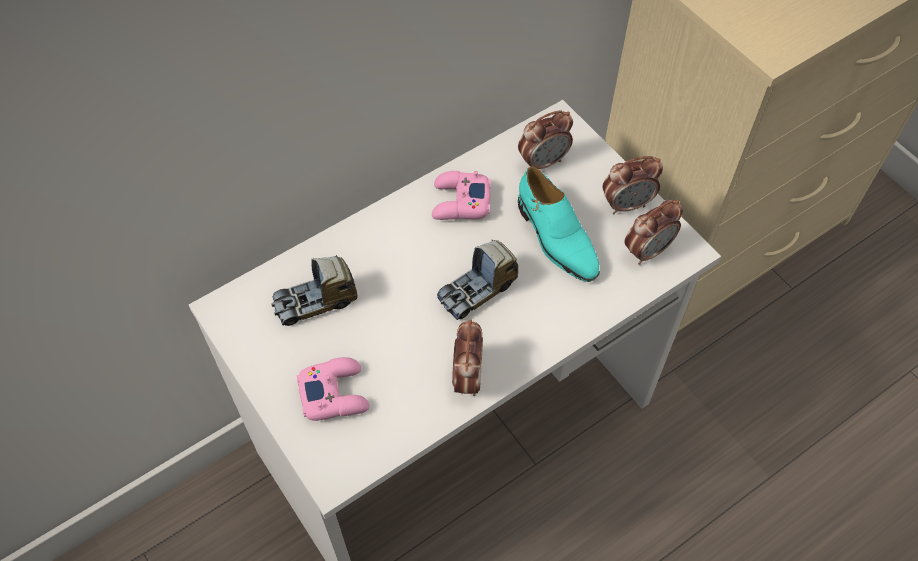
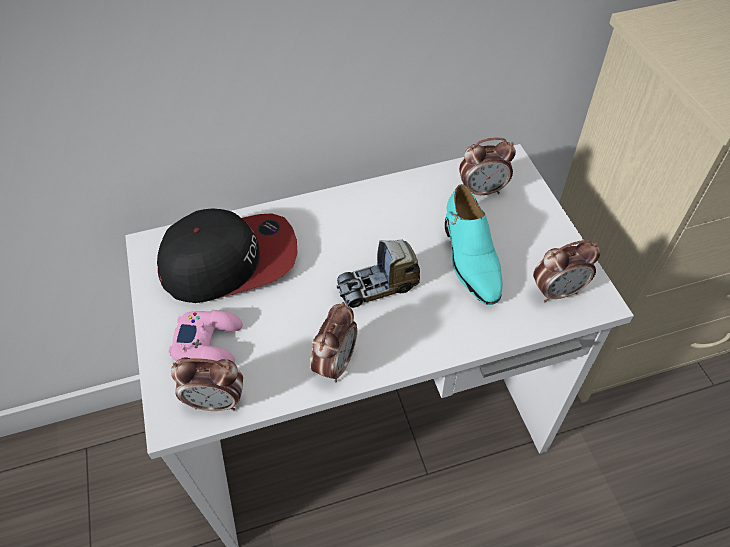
camera: 20 degrees right, 5 degrees down
(316, 302) = (230, 260): toy truck -> cap
(460, 202) = (393, 207): pink game controller -> none
(627, 204) = (550, 245): alarm clock -> alarm clock (217, 401)

